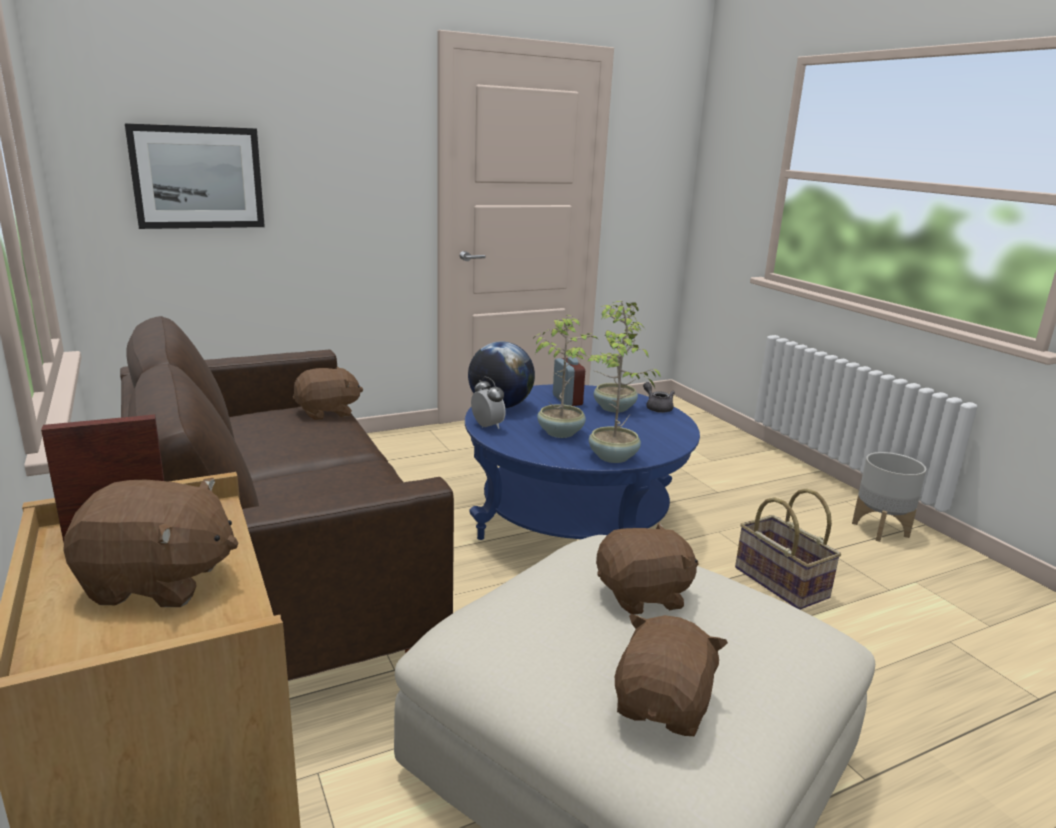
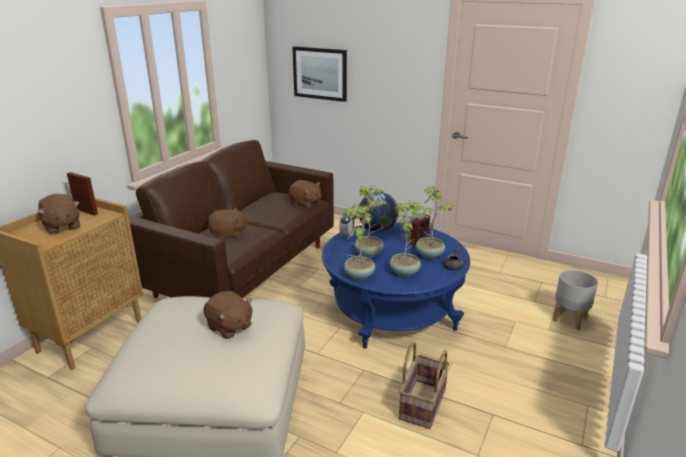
camera: 55 degrees right, 5 degrees up
(639, 432) = (405, 272): none -> potted plant
(663, 706) = (153, 356): brown plush toy -> brown plush toy (228, 235)
(880, 529) = (567, 433): grey planter -> grey planter (570, 319)

